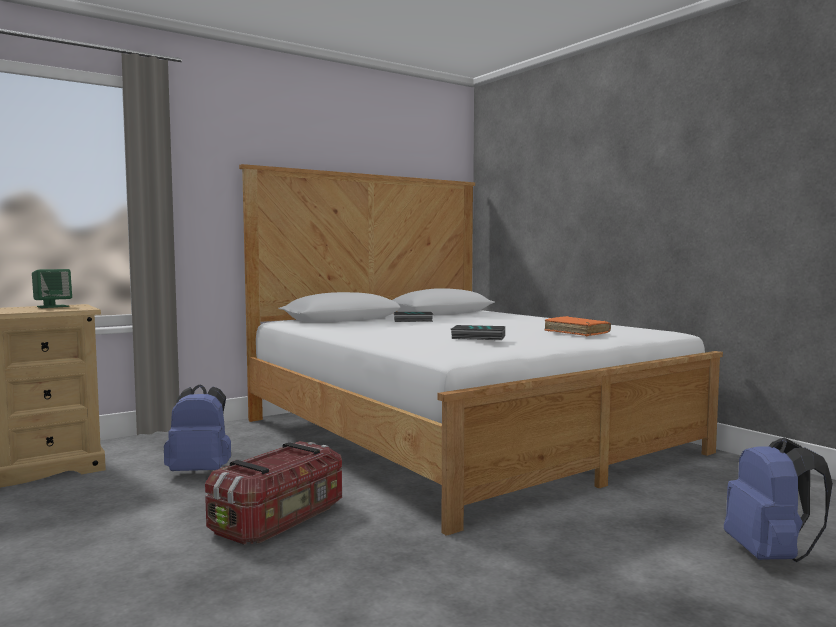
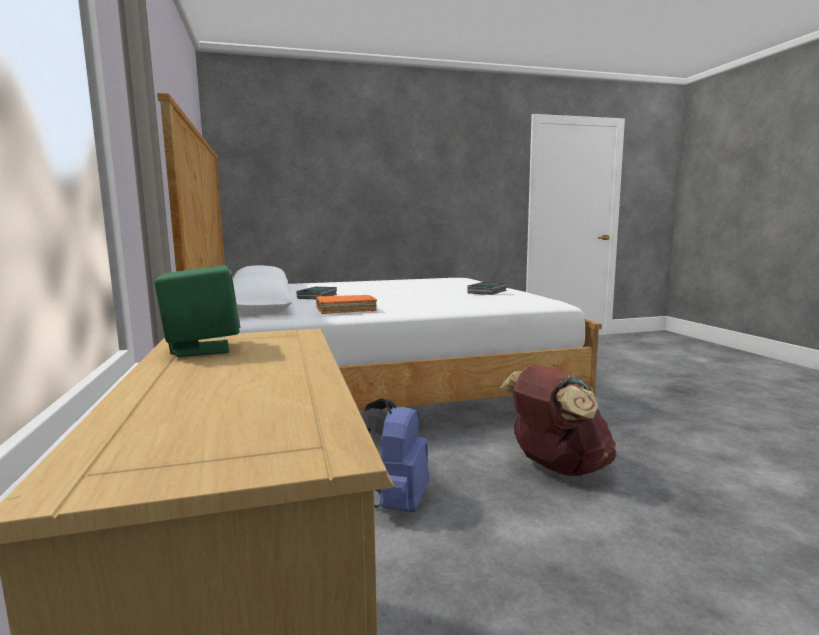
camera: 70 degrees left, 5 degrees up
(281, 519) = (557, 467): storage box -> brown backpack
(576, 333) = (458, 283): orange book -> orange book (346, 310)
(770, 556) = (617, 367): blue backpack -> none

